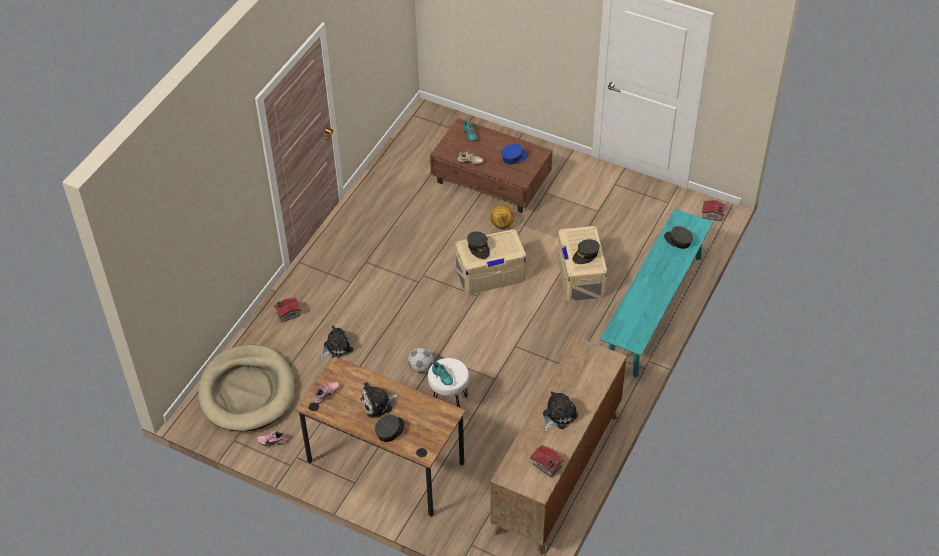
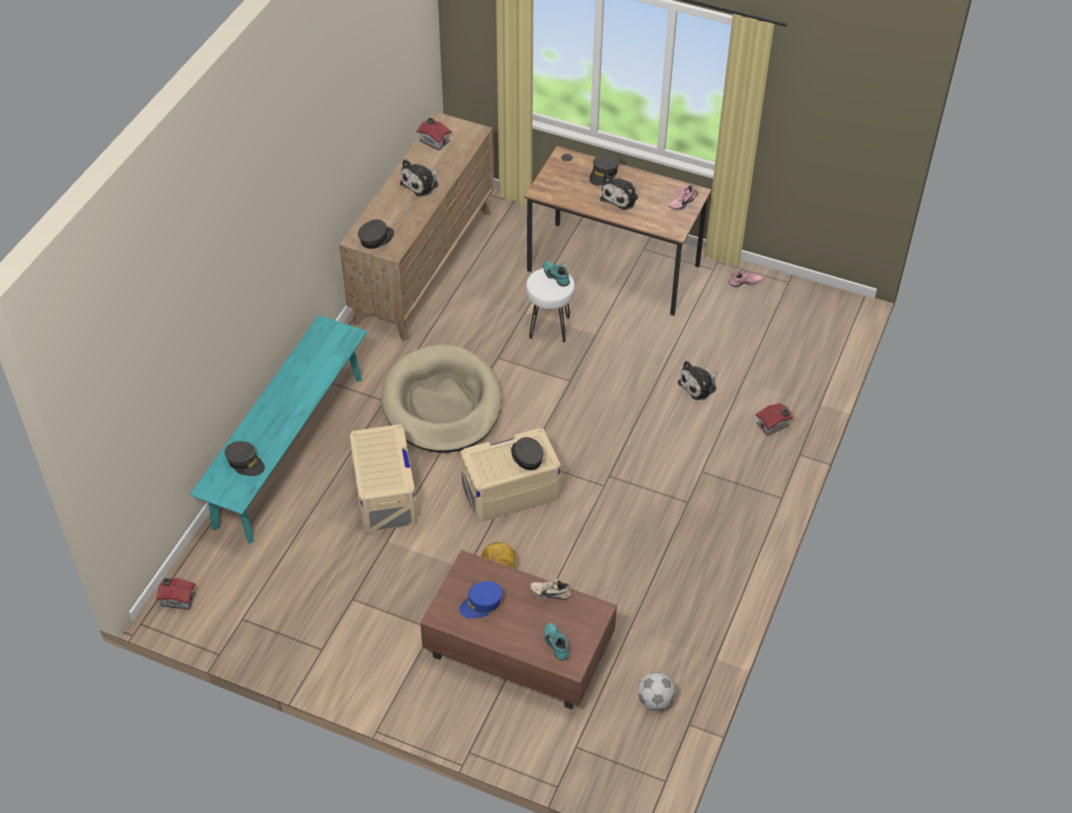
camera: 175 degrees right, 0 degrees up
(247, 391) = (792, 332): beige dog bed -> beige dog bed (442, 404)
(378, 404) = (621, 197): plush toy -> plush toy turned 150 degrees clockwise
(420, 367) = (589, 367): football -> football (655, 700)
(586, 255) = (377, 453): grey cap -> grey cap (376, 239)

